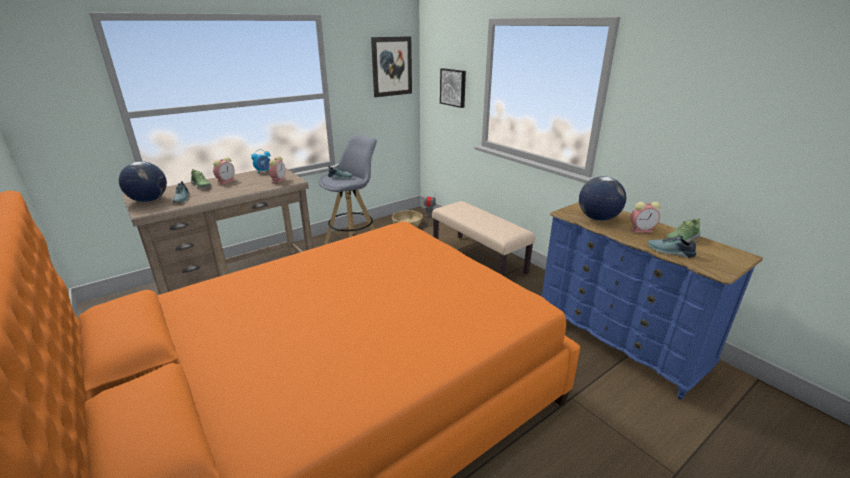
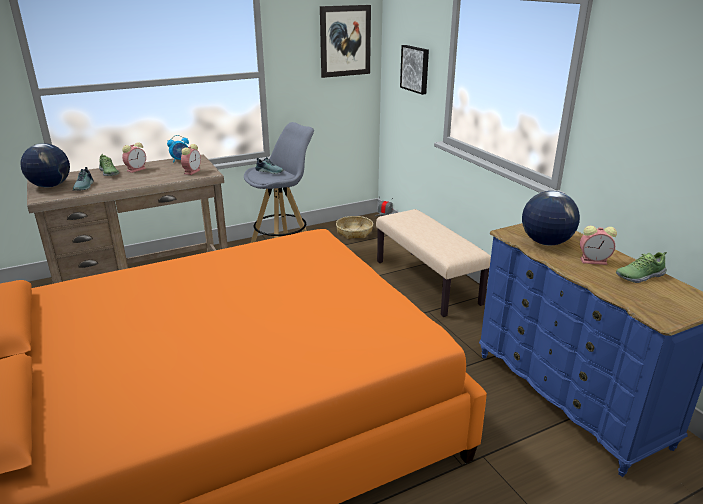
camera: 10 degrees right, 0 degrees up
(670, 252) = (614, 290): shoe -> none

